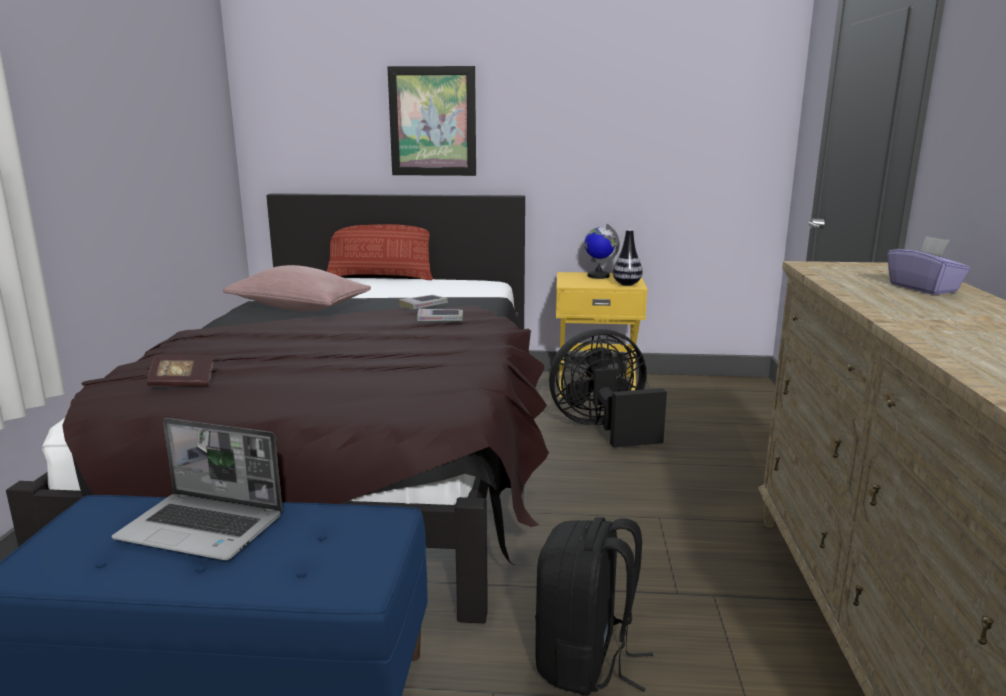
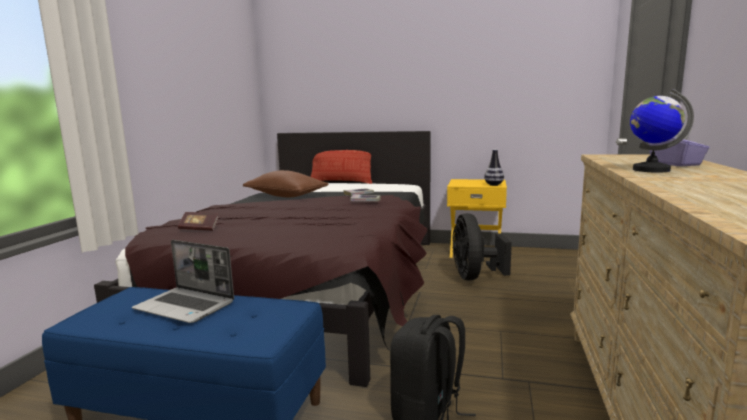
camera: 10 degrees right, 5 degrees down
(299, 308) = (286, 196): pink pillow -> brown pillow
(432, 121) = (374, 87): picture -> none
(598, 276) = (476, 181): globe -> globe (650, 170)
(603, 428) = (474, 277): black fan -> black fan turned 90 degrees counterclockwise

